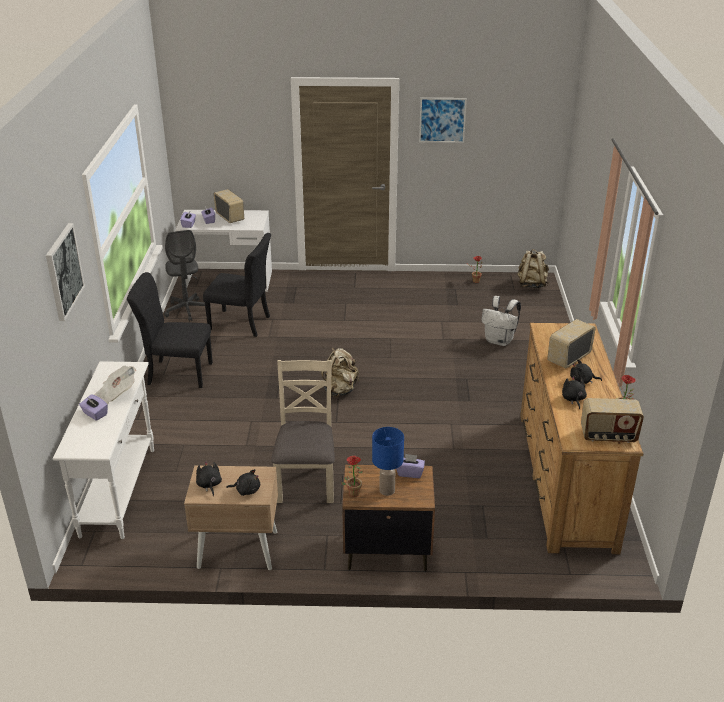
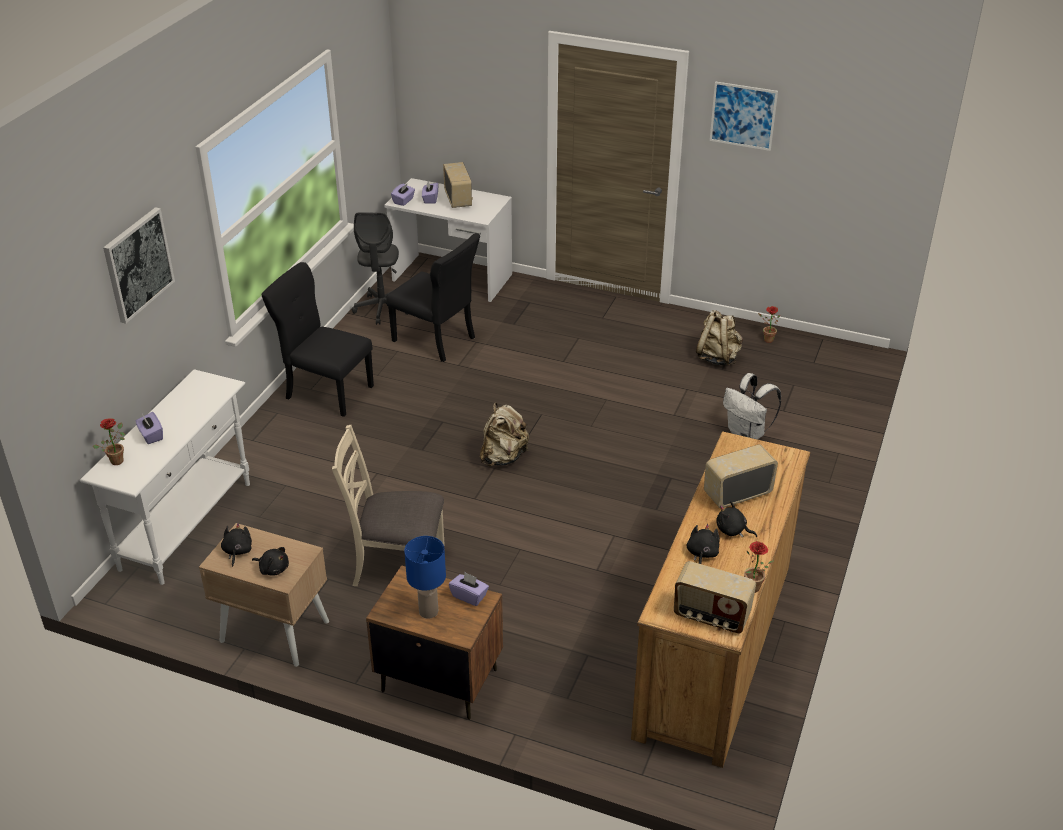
camera: 20 degrees right, 5 degrees up
(116, 394) = (187, 416): newspaper -> none
(306, 480) = (397, 565): beige chair -> beige chair turned 105 degrees counterclockwise
(353, 491) = (389, 602): potted plant -> potted plant (117, 459)
(531, 284) = (842, 360): beige backpack -> beige backpack (717, 357)

